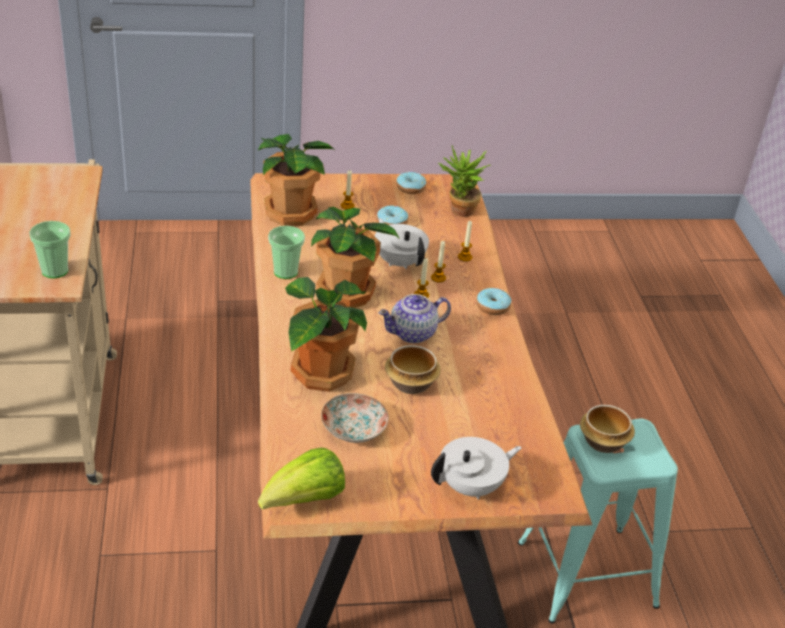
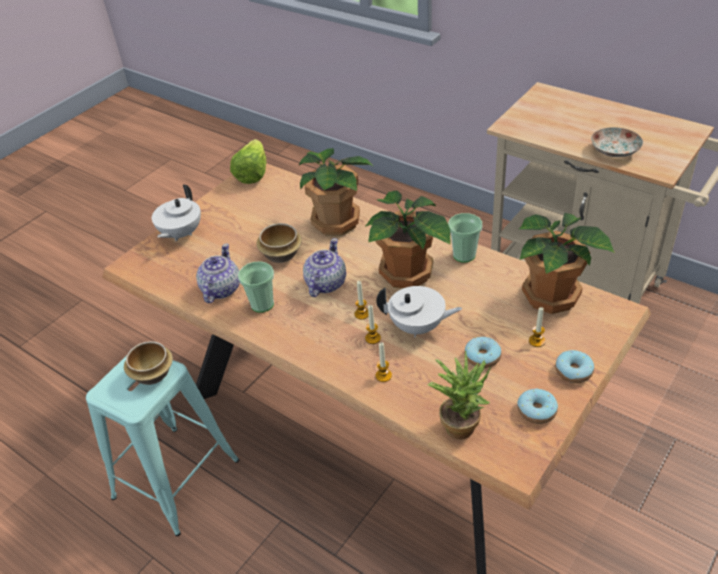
camera: 140 degrees right, 5 degrees up
(55, 270) = (526, 127): cup -> cup (262, 304)
(354, 428) = (276, 213): plate -> plate (614, 151)
(492, 307) = (304, 348): donut -> donut (573, 371)
(500, 396) = (220, 289): none -> teapot

